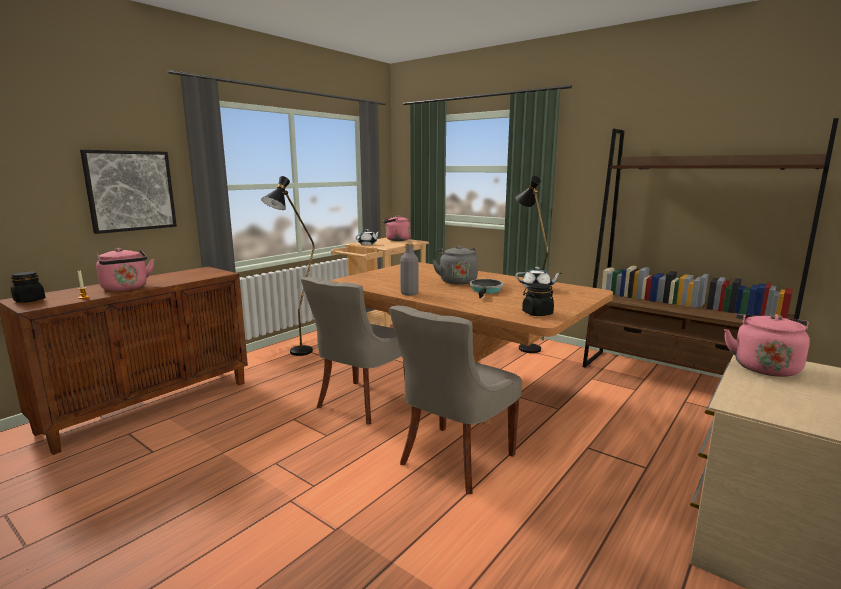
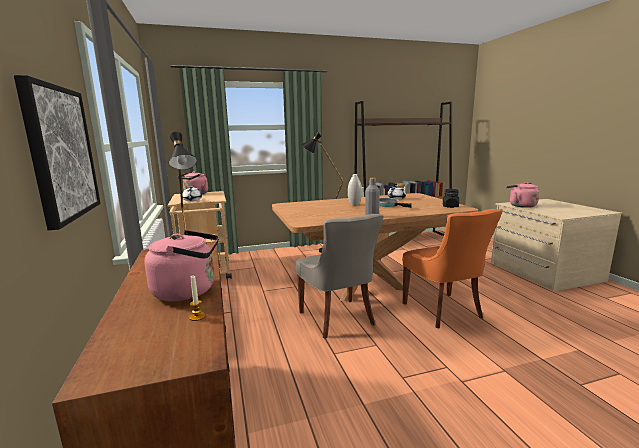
camera: 55 degrees left, 0 degrees up
(29, 300) = (134, 362): black jar -> none
(454, 460) = (443, 311): grey chair -> orange chair
(457, 281) = (354, 205): grey kettle -> white vase

